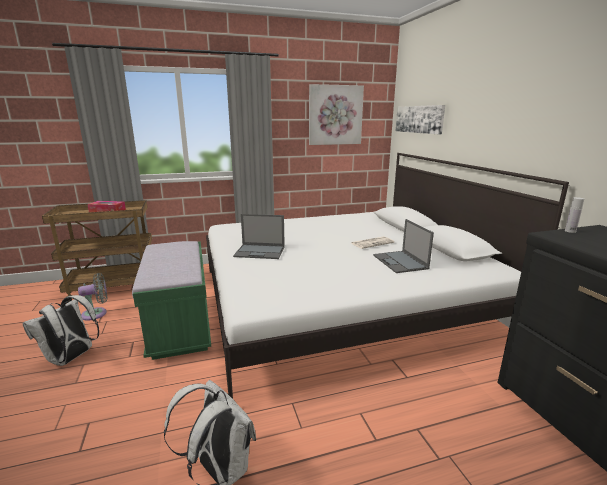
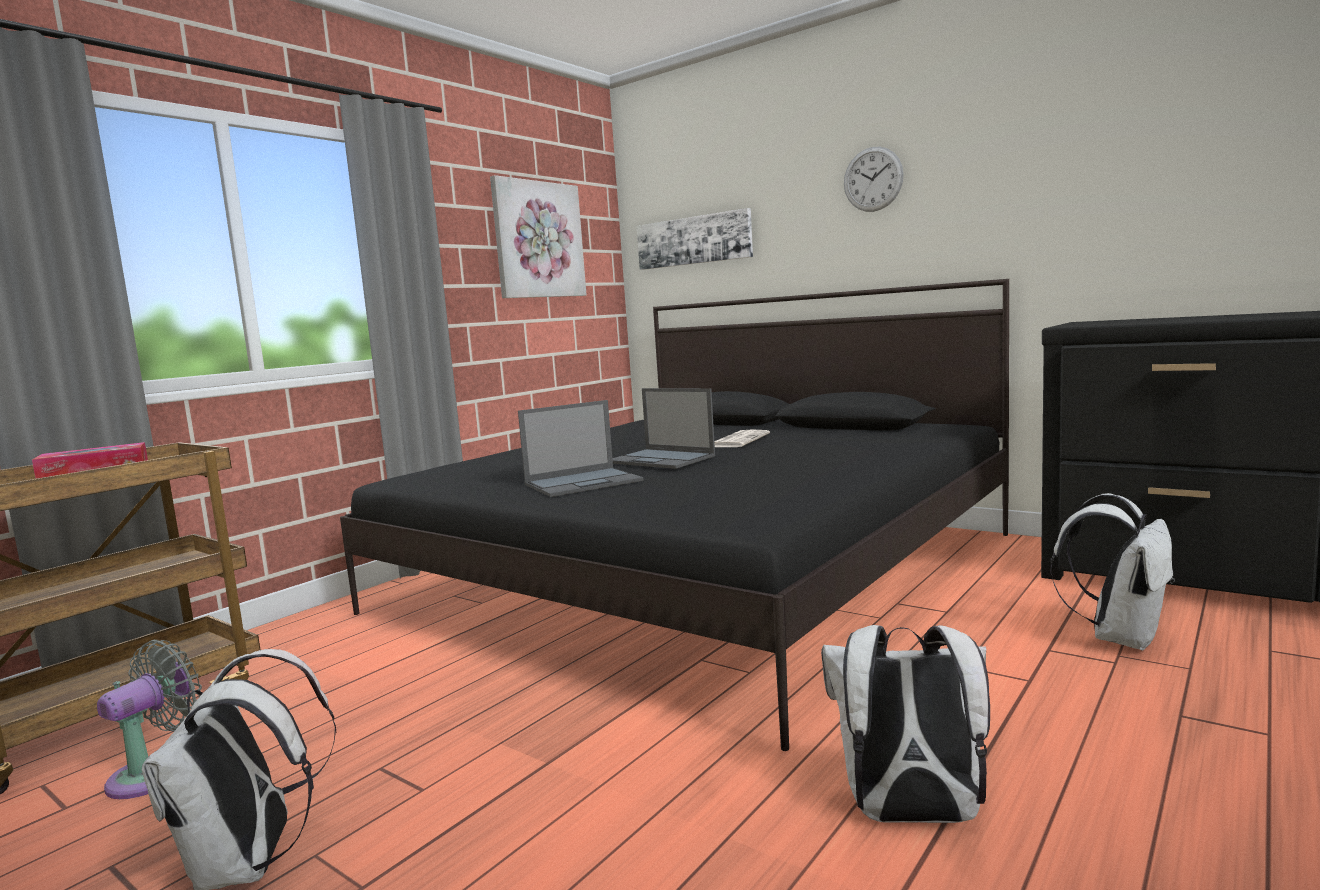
camera: 35 degrees left, 10 degrees down
(180, 325) = (451, 702): green bench -> none
(340, 301) = (703, 571): white bed -> black bed
(400, 262) = (830, 445): laptop -> laptop (662, 459)
(471, 445) = (1119, 637): none -> white backpack
(507, 96) = (873, 179): none -> wall clock
(570, 231) = (1070, 324): white bottle -> none

